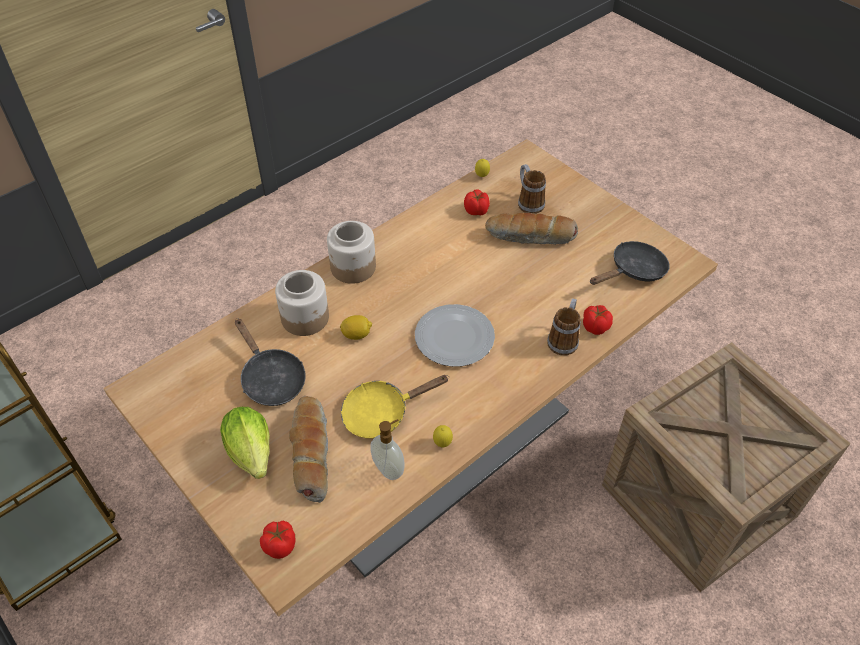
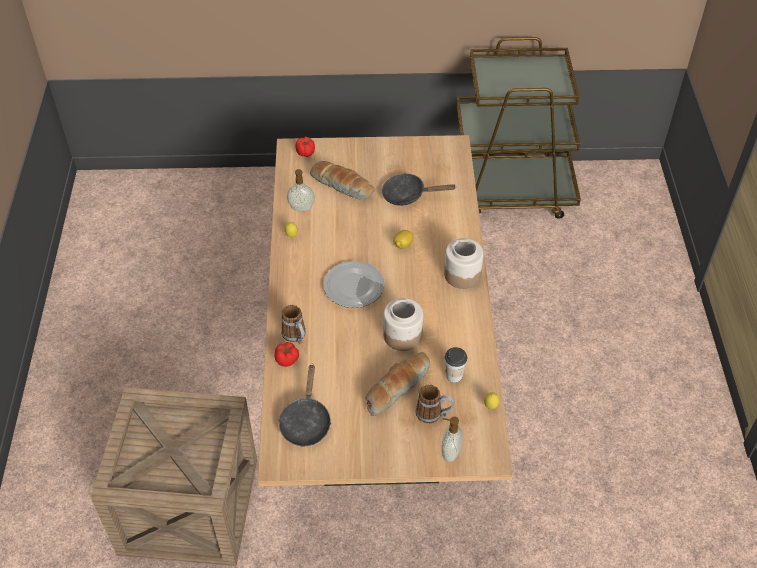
camera: 130 degrees right, 0 degrees up
(252, 456) = (364, 166): lettuce -> none
(305, 318) = (439, 230): jar -> jar (402, 336)
(381, 413) = (337, 224): yellow frying pan -> none
(476, 211) = (454, 375): tomato -> cup
(550, 176) = (449, 453): none -> soap dispenser

